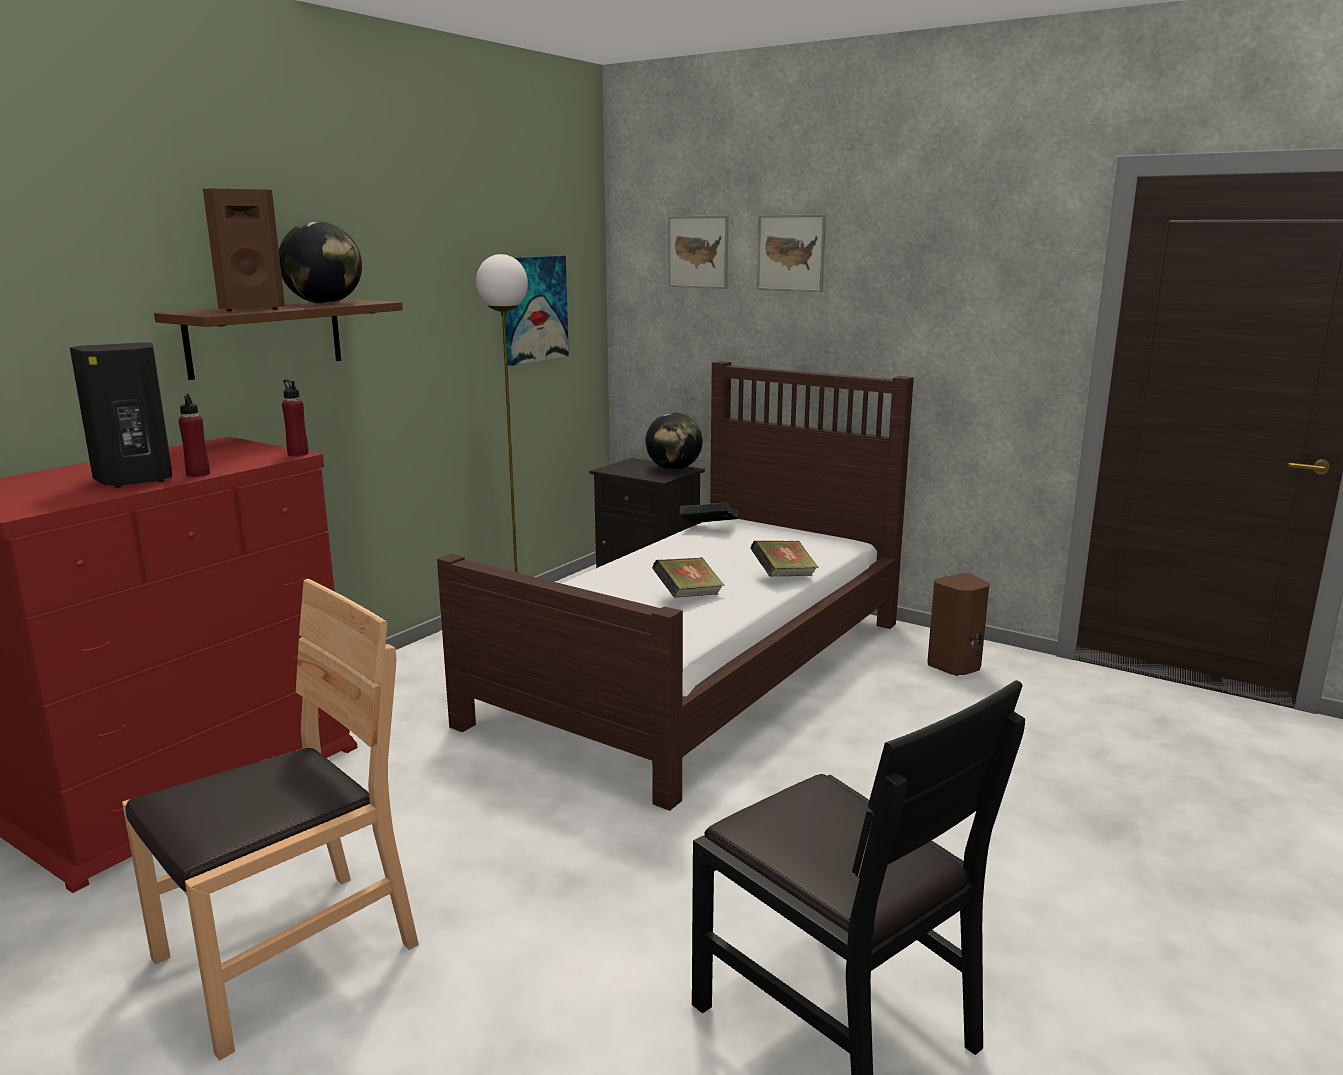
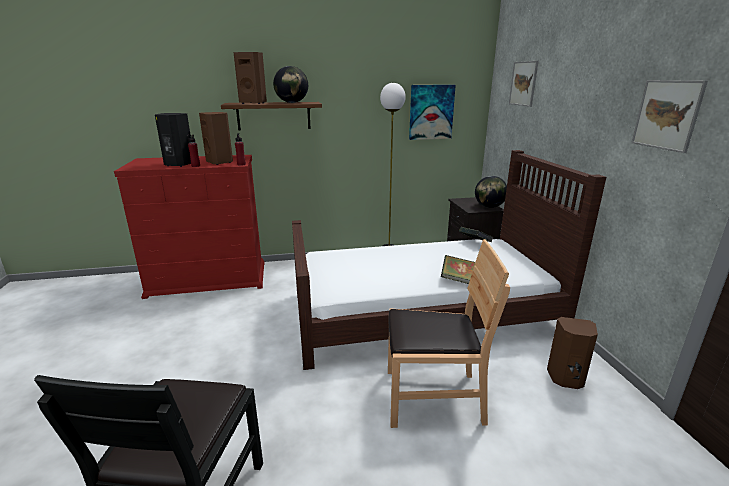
camera: 45 degrees right, 5 degrees up
(227, 459) = (220, 162): none -> brown speaker
(287, 955) = (138, 348): brown chair -> brown chair (433, 397)
(688, 596) = (393, 272): book -> none
(791, 253) = (562, 84): picture -> picture (667, 115)

